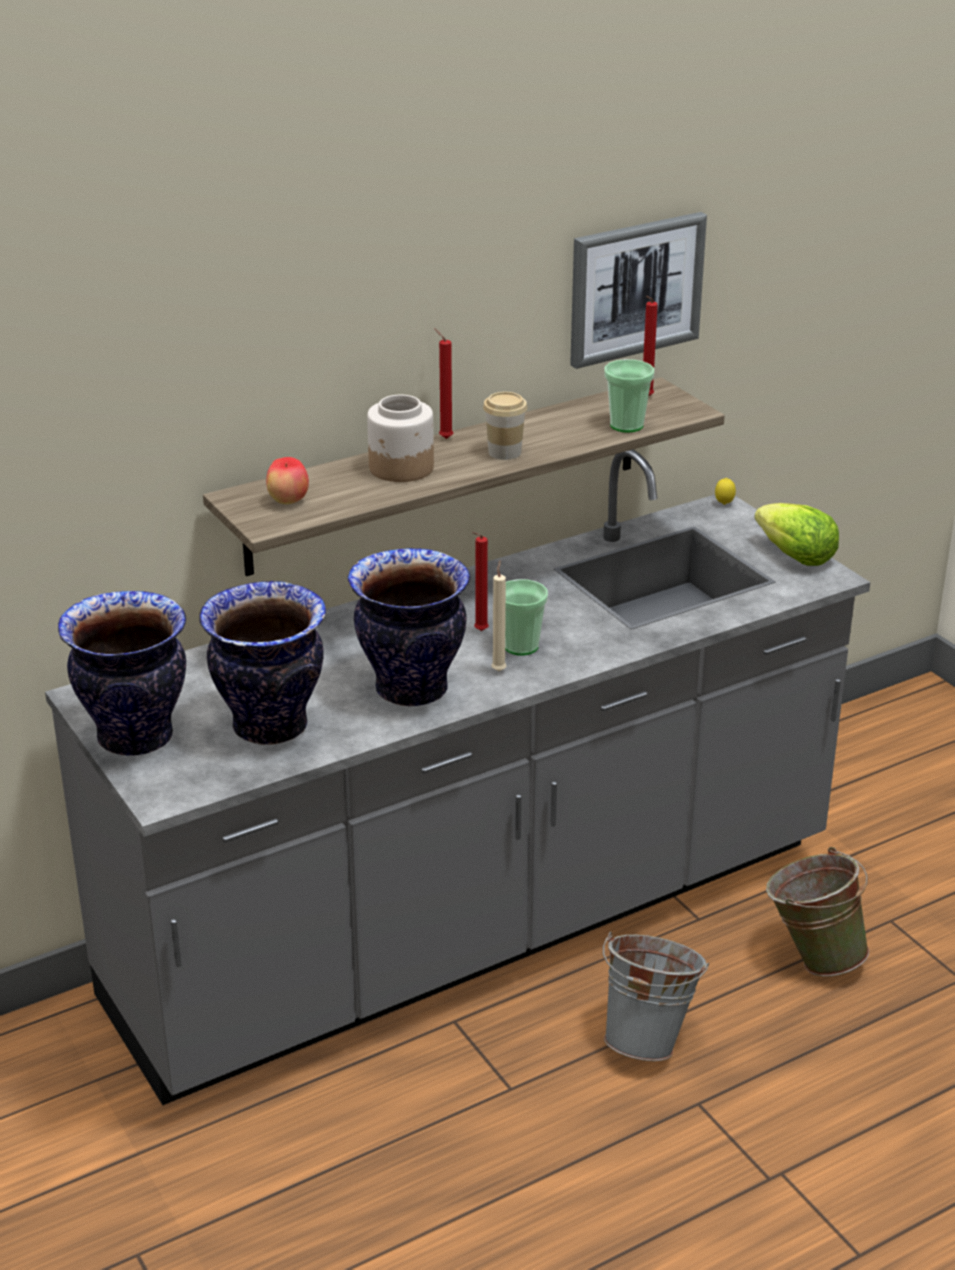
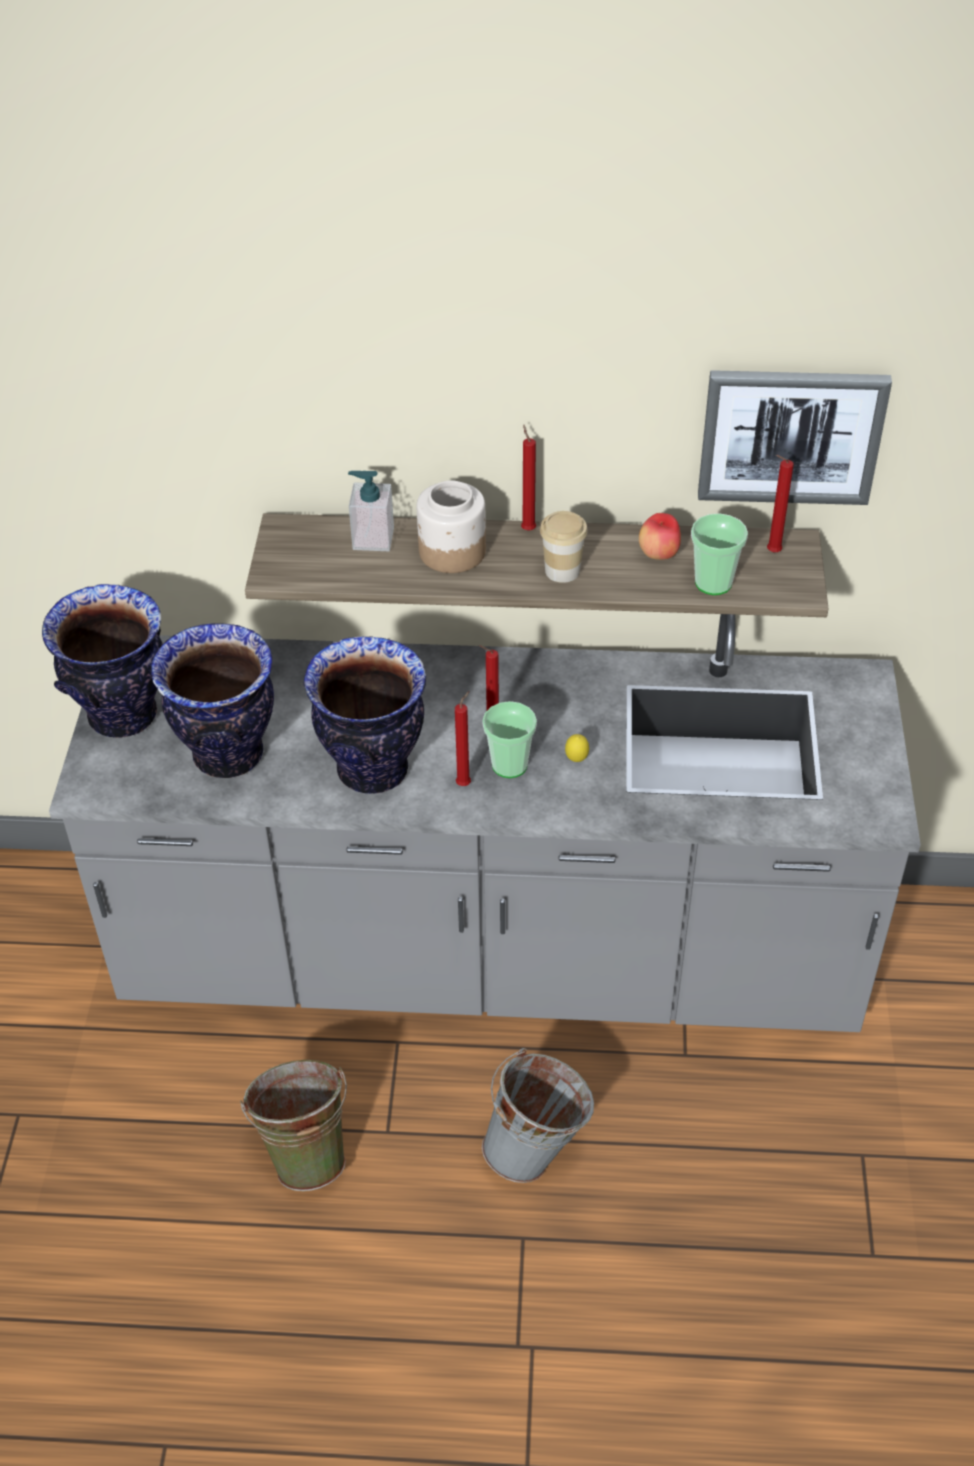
camera: 35 degrees right, 15 degrees up
(288, 501) = (319, 552): apple -> apple (658, 555)
(323, 480) = (373, 538): none -> soap dispenser
(499, 670) = (465, 783): beige candle -> red candle
(724, 504) = (870, 676): lemon -> lemon (576, 760)
(795, 557) = (874, 777): lettuce -> none
(812, 957) = (752, 1151): green bucket -> green bucket (306, 1151)

